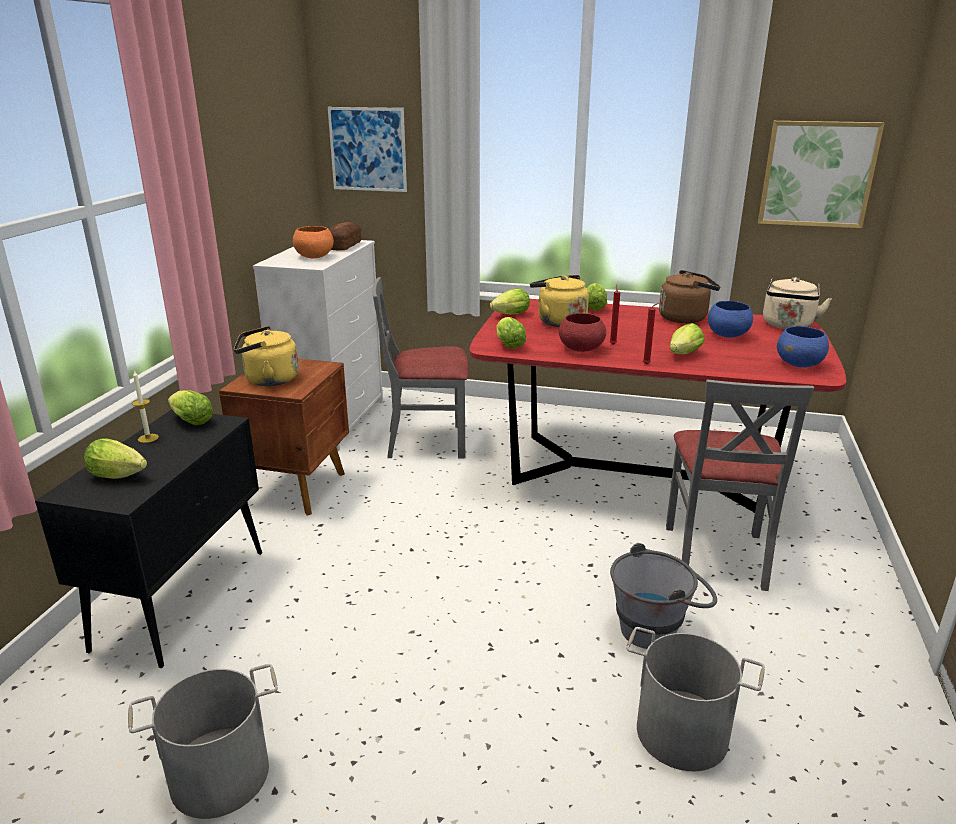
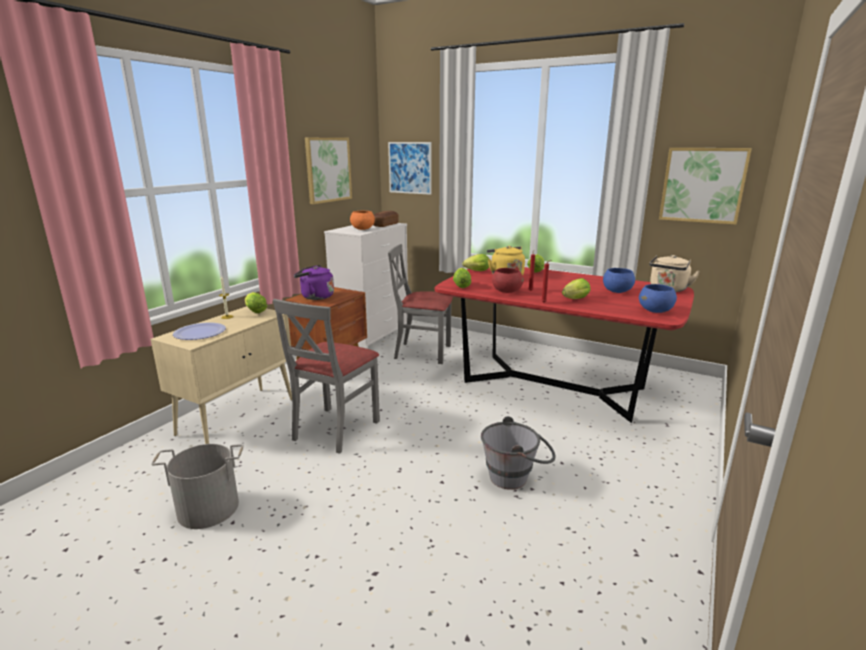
camera: 15 degrees right, 5 degrees down
(121, 476) = (200, 332): lettuce -> plate
(183, 597) = (238, 416): black cabinet -> beige cabinet
(248, 161) = (328, 170): none -> picture
(268, 380) = (315, 297): yellow kettle -> purple kettle
(681, 734) = (497, 541): grey bucket -> none
(685, 318) = (595, 280): brown kettle -> none
(716, 556) = (583, 441): grey chair -> grey chair (335, 429)

